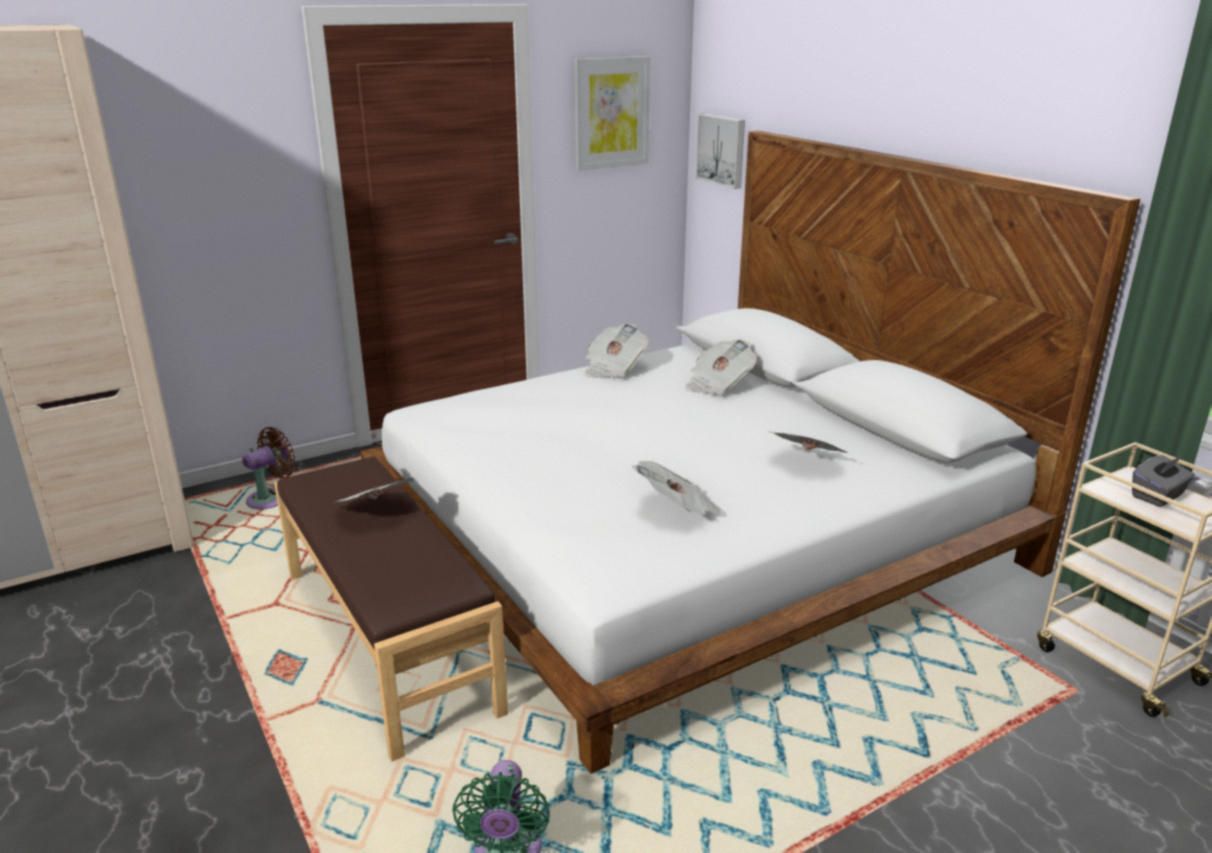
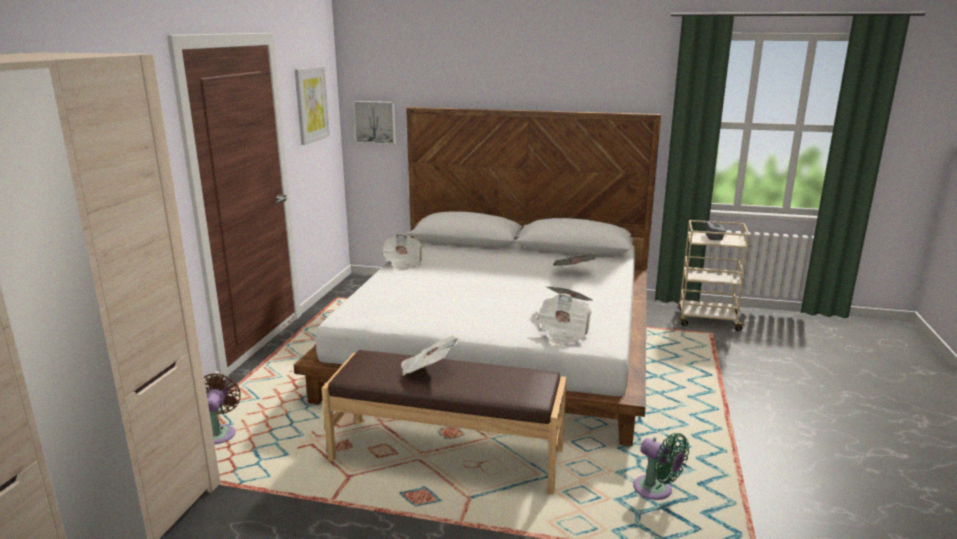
camera: 45 degrees left, 5 degrees down
(718, 385) = (469, 255): newspaper -> newspaper (563, 334)

